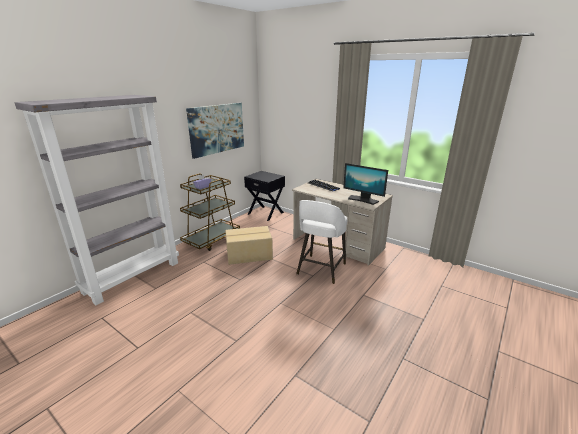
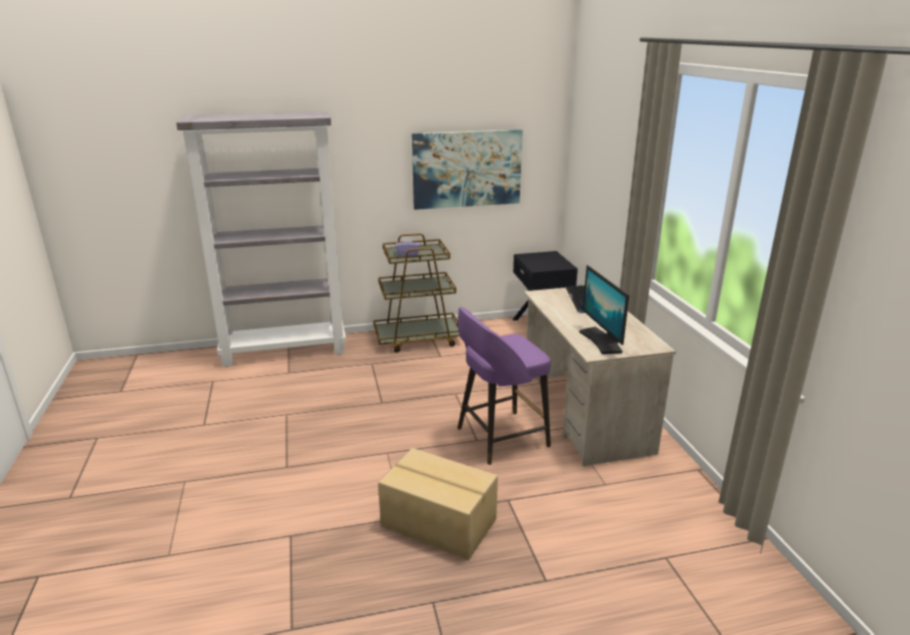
camera: 40 degrees right, 0 degrees up
(249, 255) = (435, 377): cardboard box -> cardboard box (438, 523)
(320, 270) = (499, 438): white stool -> purple stool

